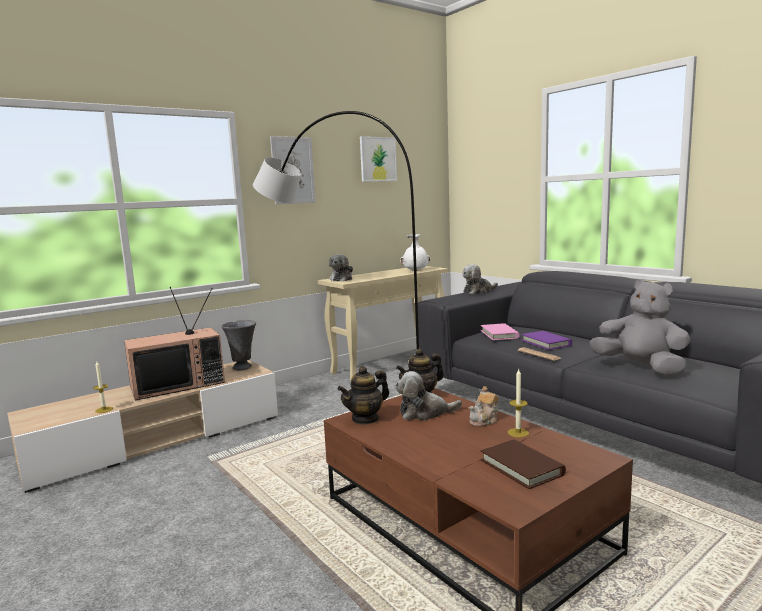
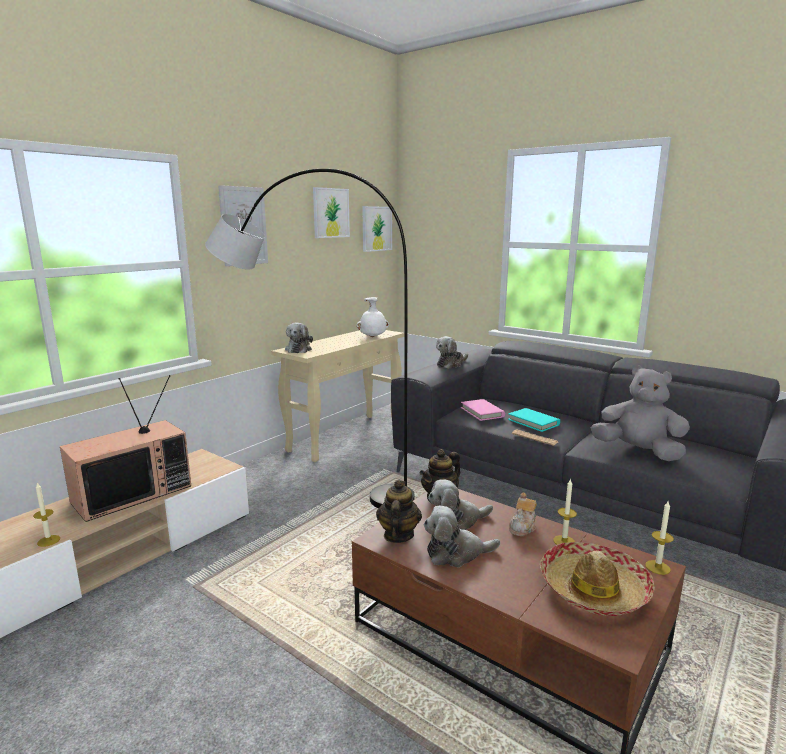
camera: 15 degrees left, 5 degrees up
(243, 367) = (203, 461): grey vase -> none
(365, 419) = (398, 535): teapot -> teapot turned 150 degrees clockwise
(409, 434) = (456, 553): none -> plush toy
(426, 173) = (376, 228): none -> picture
(521, 467) = (593, 589): brown book -> hat
(546, 343) = (533, 422): purple book -> turquoise book
(600, 458) = (657, 567): none -> candle

